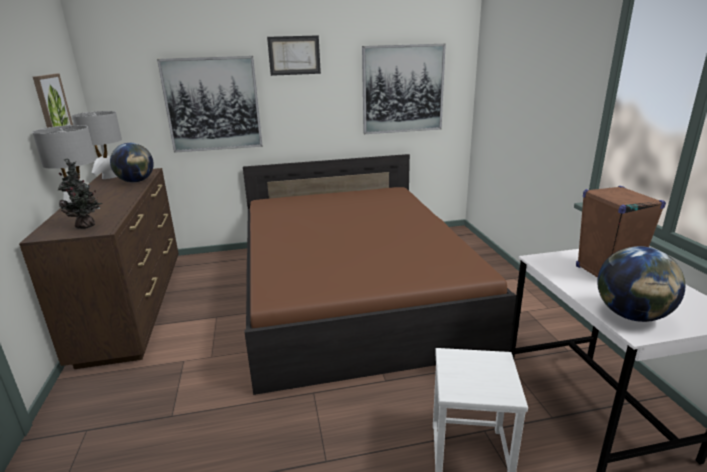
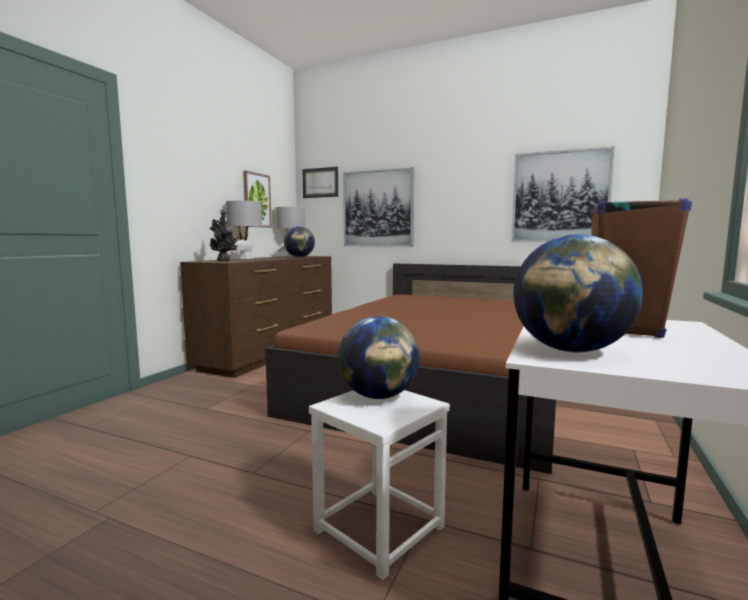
camera: 35 degrees right, 15 degrees down
(294, 55) = (449, 166): picture -> picture (320, 182)
(464, 365) = (378, 396): none -> globe

